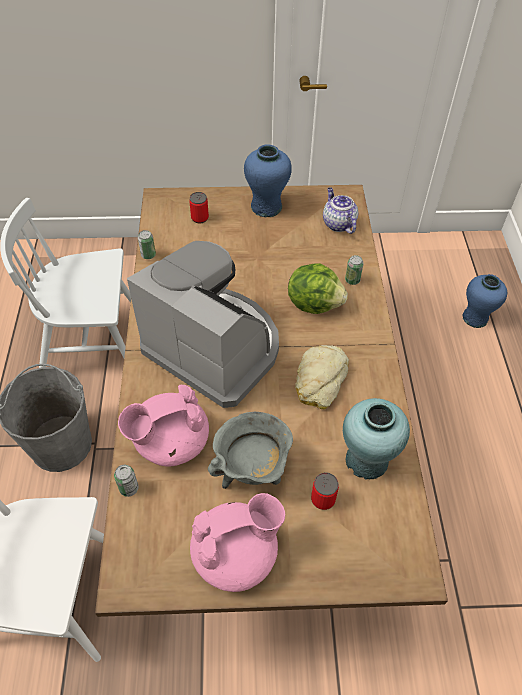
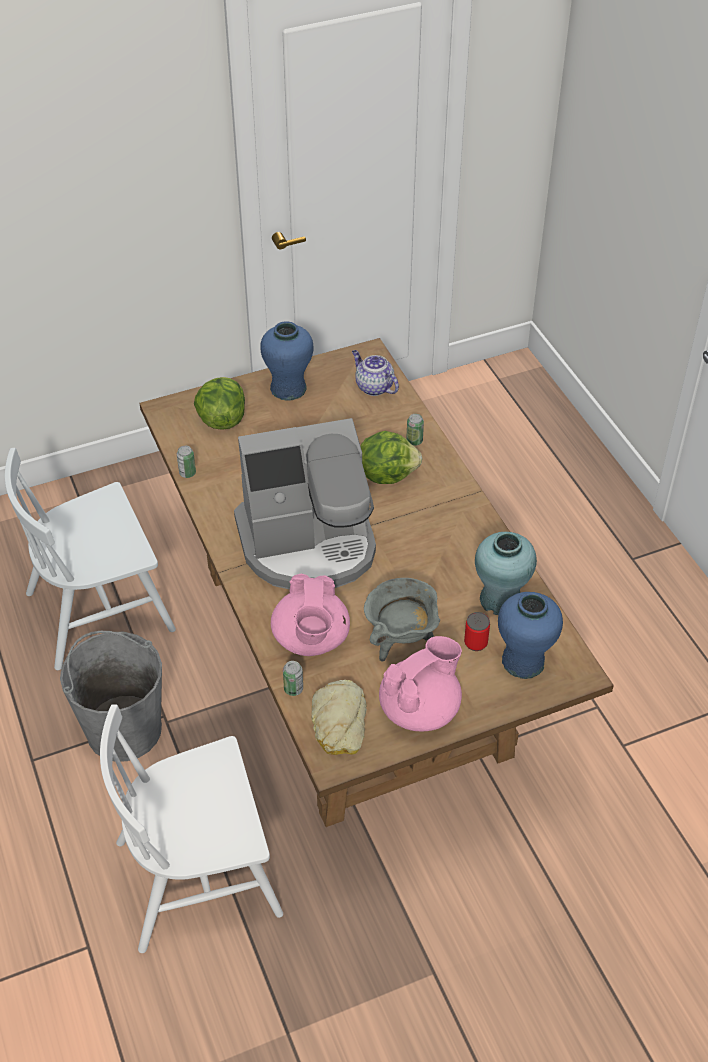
camera: 20 degrees left, 5 degrees down
(170, 442) = (311, 639): pink teapot -> pink teapot turned 45 degrees counterclockwise
(200, 218) = (222, 419): can -> lettuce
(215, 348) = (308, 544): coffee machine -> coffee machine turned 150 degrees clockwise
(319, 380) = (426, 544): bread -> bread (339, 723)
(475, 317) = (534, 455): blue vase -> blue vase (523, 661)

